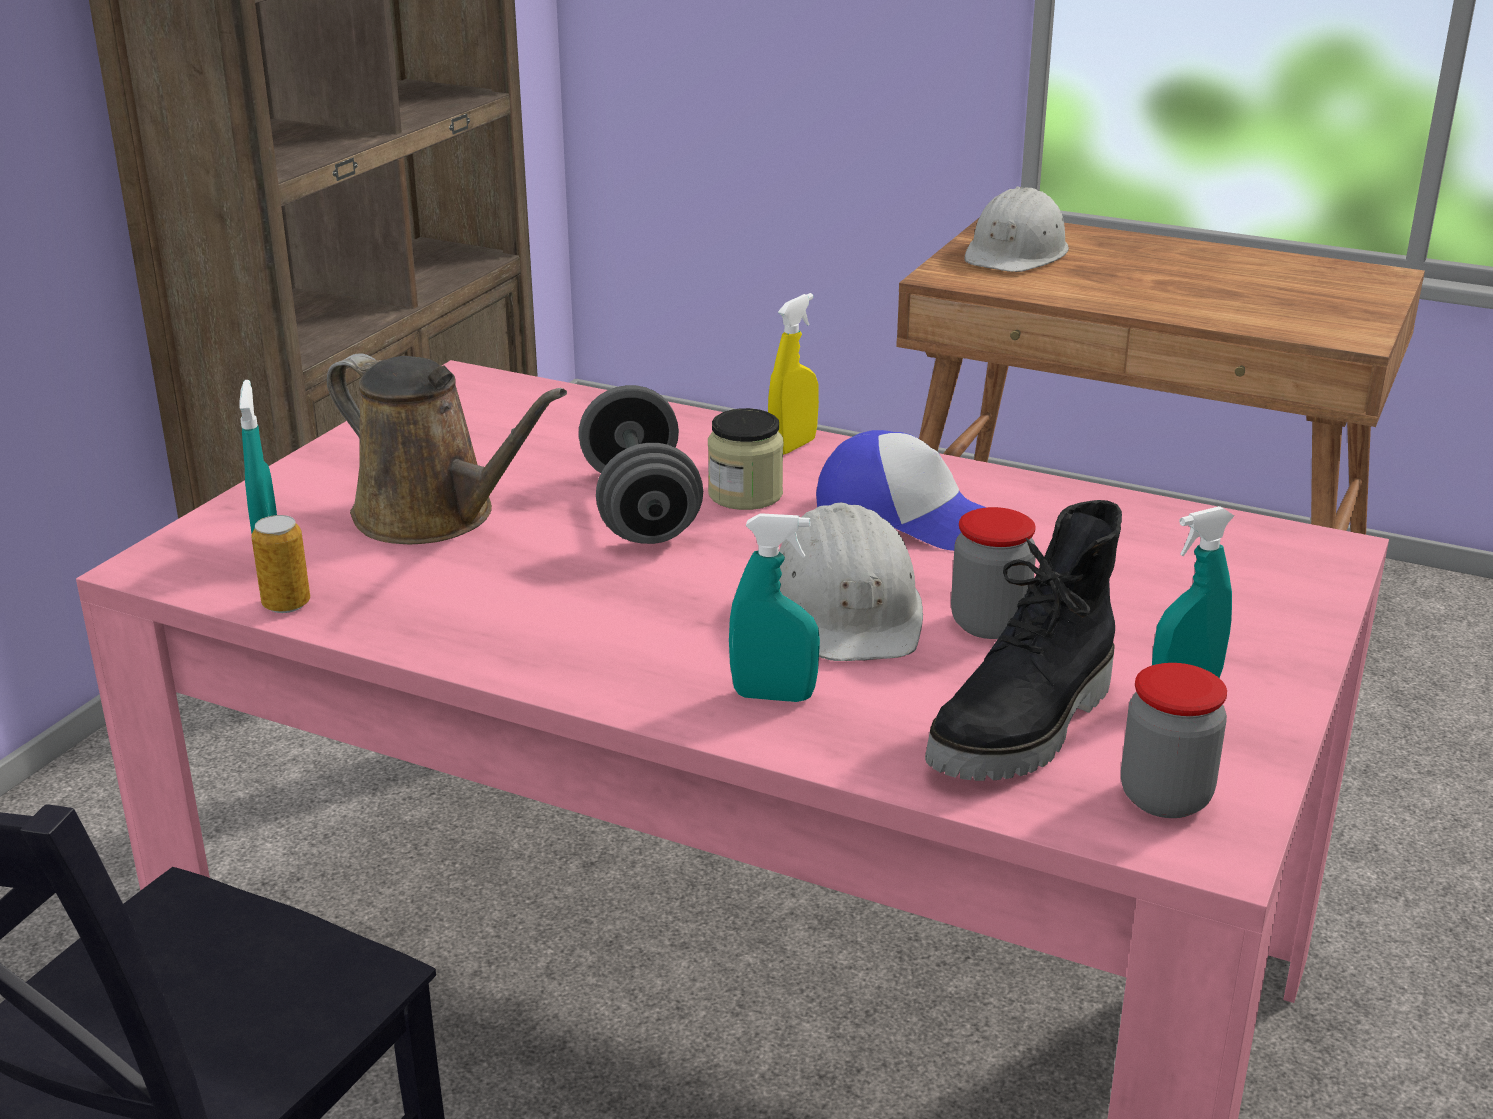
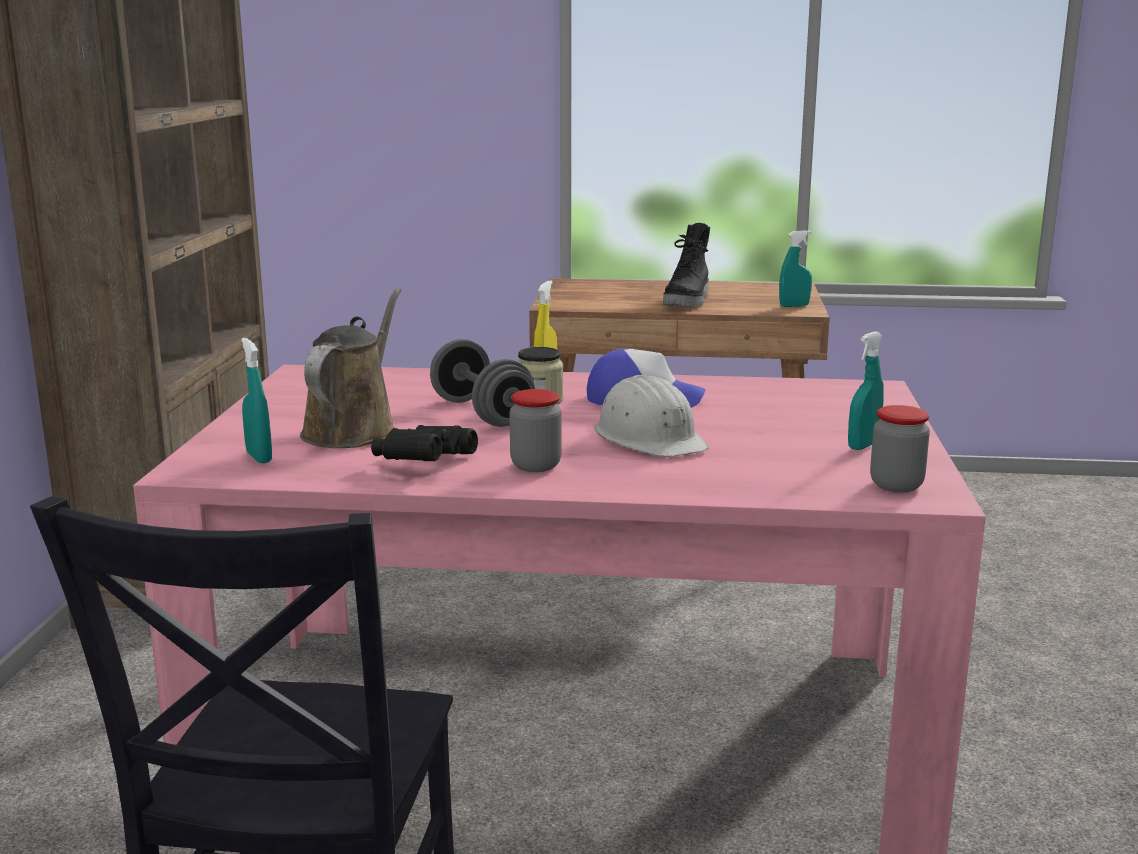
camera: 20 degrees left, 10 degrees down
(286, 604) = (299, 478): can -> none
(434, 516) = (353, 430): brown watering can -> brown watering can turned 90 degrees counterclockwise
(471, 607) = (423, 464): none -> black binoculars
(773, 696) = (647, 476): turquoise spray bottle -> turquoise spray bottle (794, 306)
(989, 624) = (735, 434): jar -> jar (536, 465)
(1016, 253) = (585, 293): white hard hat -> none
(1026, 729) = (799, 470): black boot -> black boot (688, 302)

